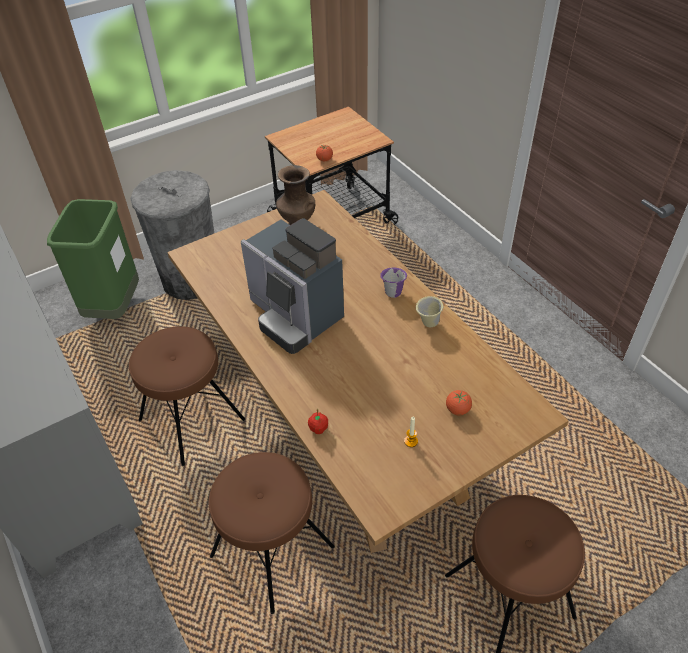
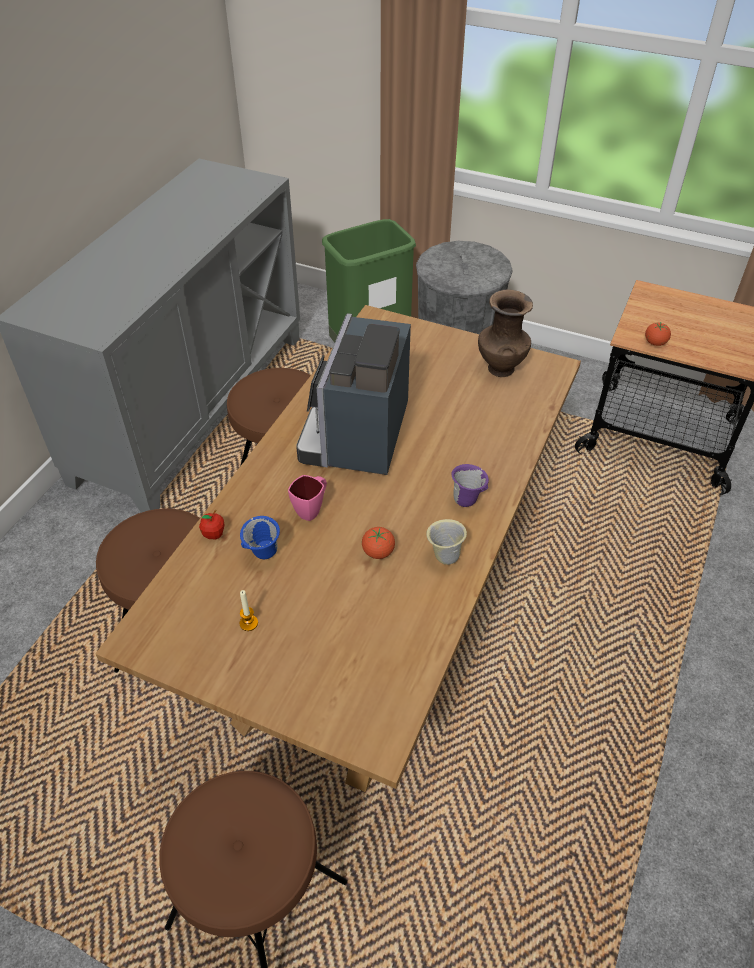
camera: 55 degrees right, 0 degrees up
(339, 367) = (312, 509): none -> pink mug
(359, 409) = (263, 555): none -> blue mug
(457, 409) = (327, 648): tomato -> tomato (378, 552)

